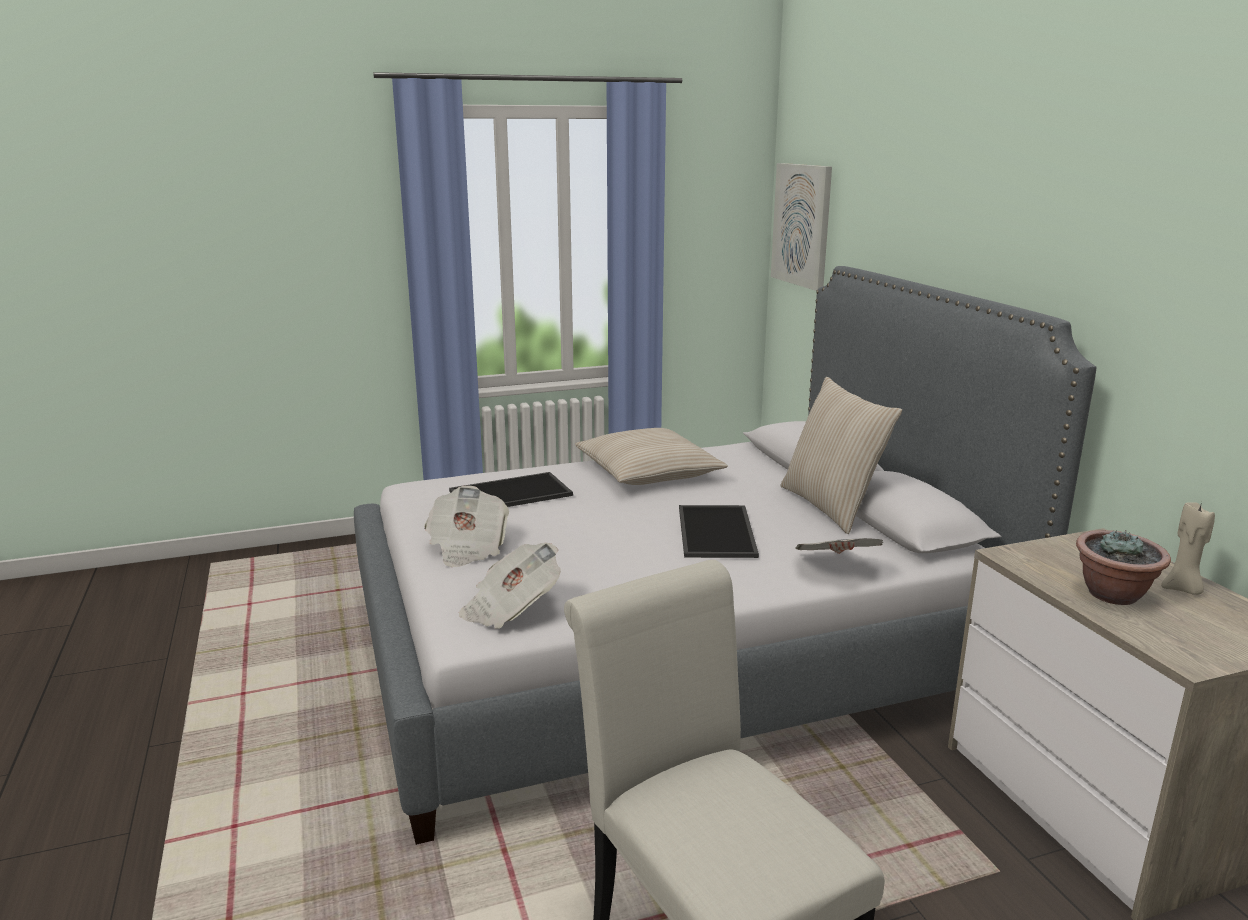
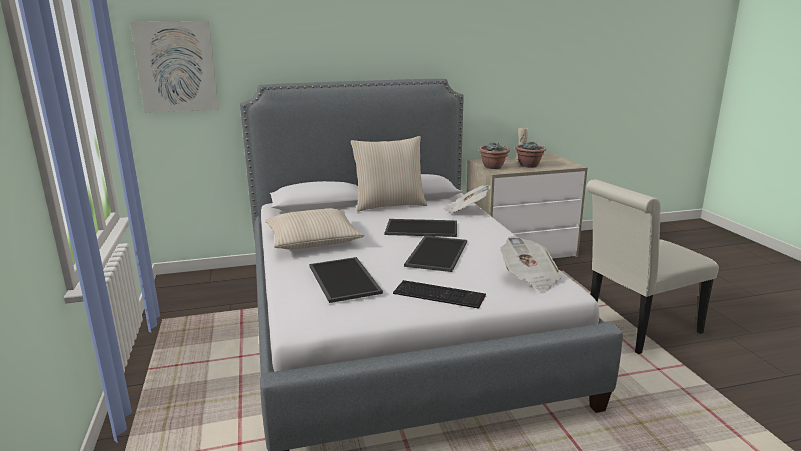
camera: 85 degrees left, 0 degrees up
(467, 548) = (440, 294): newspaper -> keyboard
(609, 543) = (436, 253): none -> tray
(1050, 552) = (493, 167): none -> potted plant

